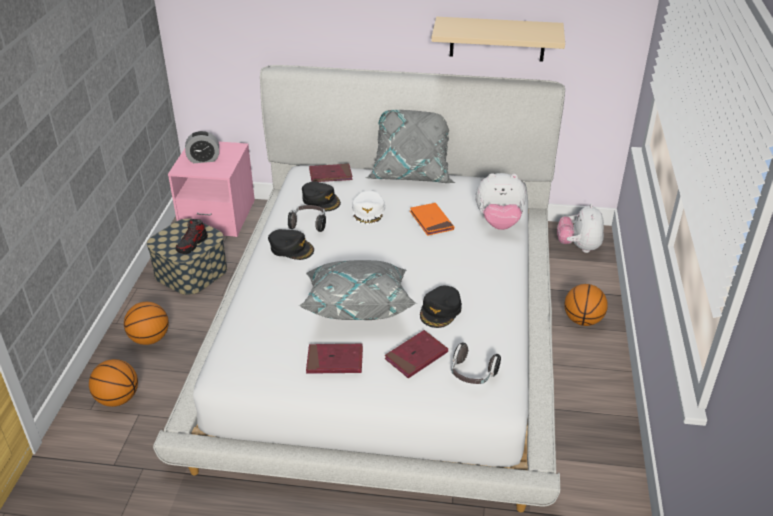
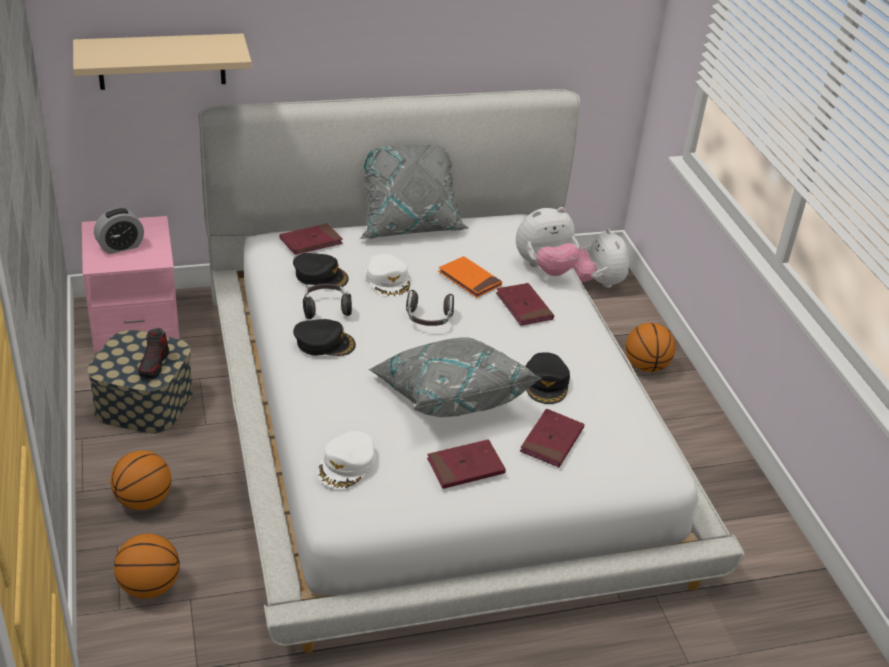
camera: 25 degrees left, 0 degrees up
(248, 339) = (347, 465): none -> white cap
(461, 249) = (524, 307): none -> red book
(472, 374) = (623, 447): headphones -> headphones (428, 320)
(497, 39) = (493, 45): beige shelf -> beige shelf (161, 61)

